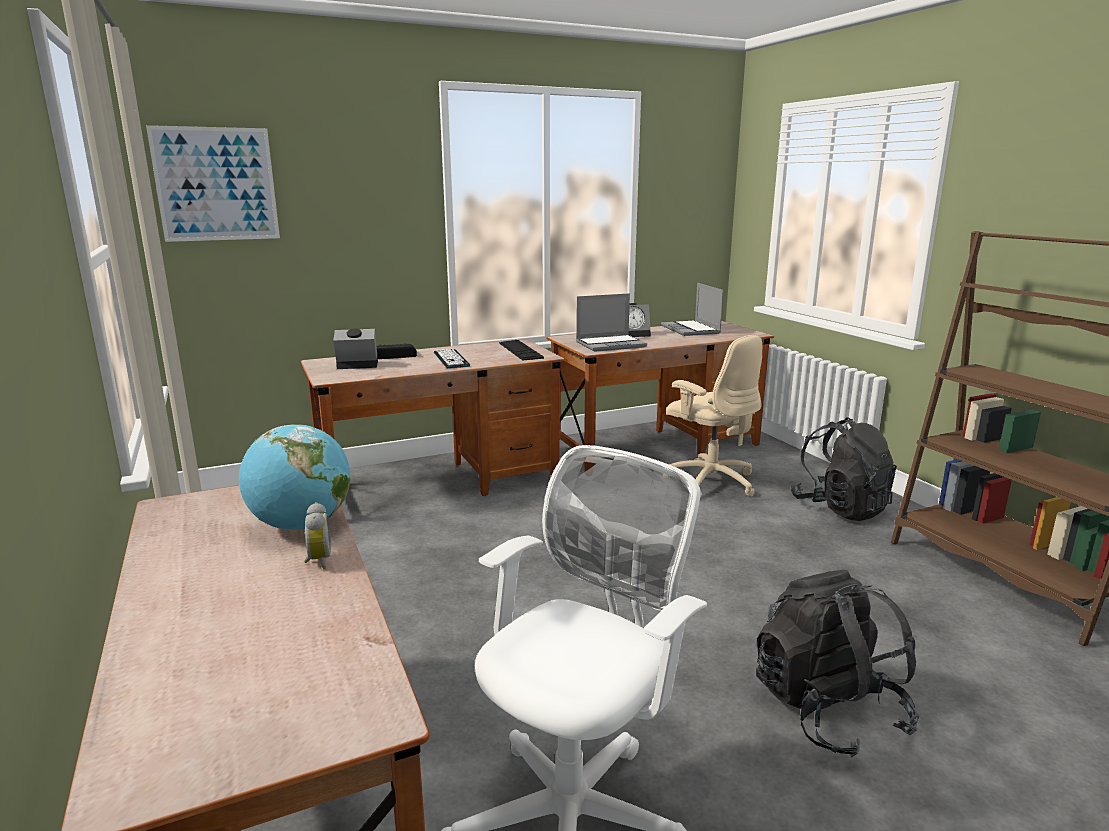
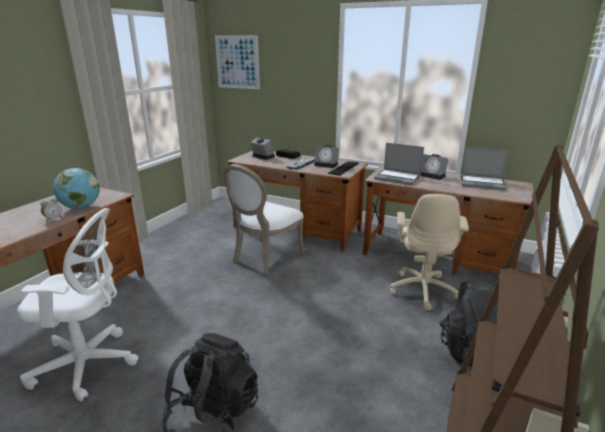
camera: 50 degrees right, 5 degrees up
(481, 536) = (264, 257): none -> white chair
(487, 352) = (327, 165): none -> alarm clock
(691, 330) = (482, 183): laptop -> laptop turned 105 degrees counterclockwise

